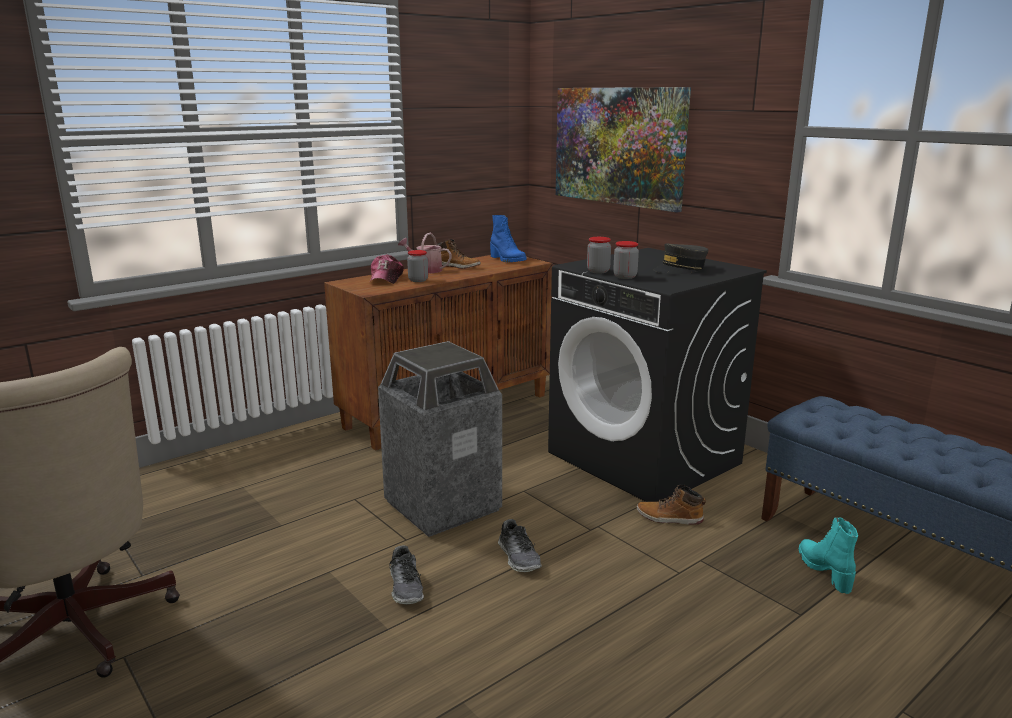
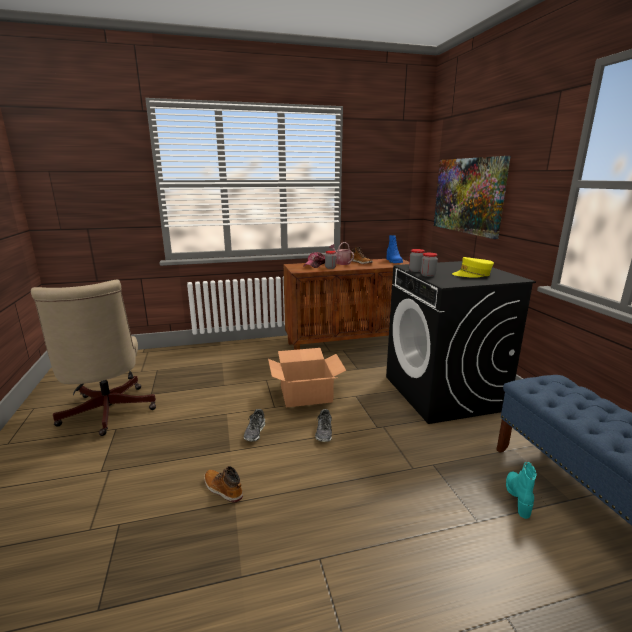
camera: 25 degrees right, 0 degrees up
(441, 506) = (305, 393): trash can -> cardboard box
(669, 518) = (432, 433): boot -> boot (222, 489)
(680, 269) = (472, 274): grey cap -> yellow cap

